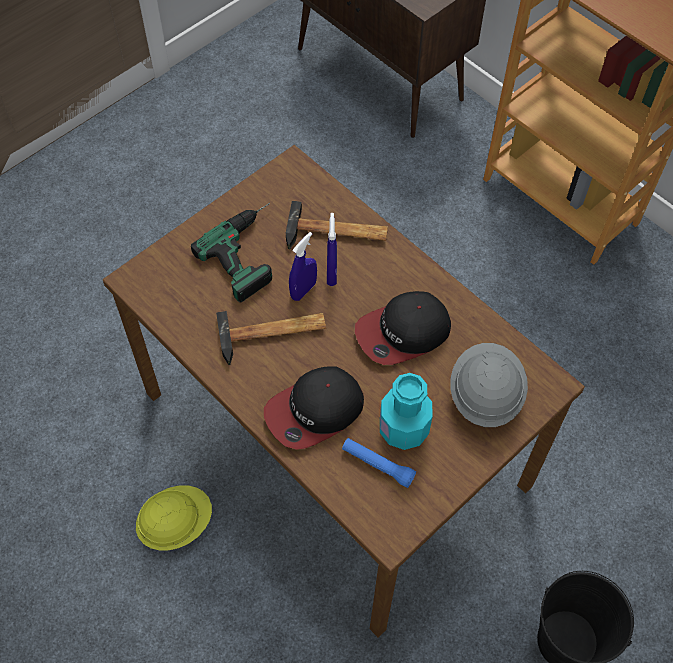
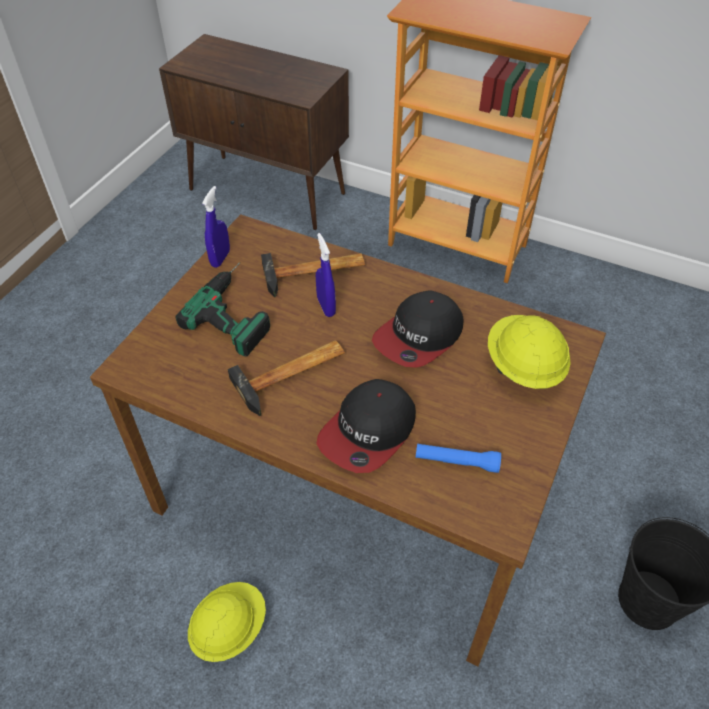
camera: 20 degrees left, 10 degrees down
(303, 290) = (305, 328): blue spray bottle -> blue spray bottle (220, 258)
(403, 428) = (464, 420): turquoise bottle -> none
(484, 395) = (523, 367): grey hard hat -> yellow hard hat

